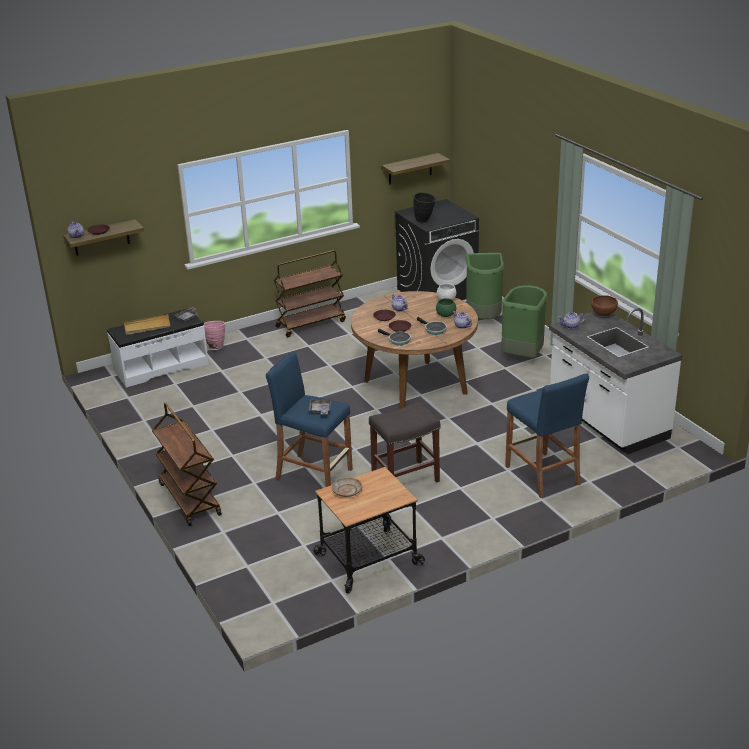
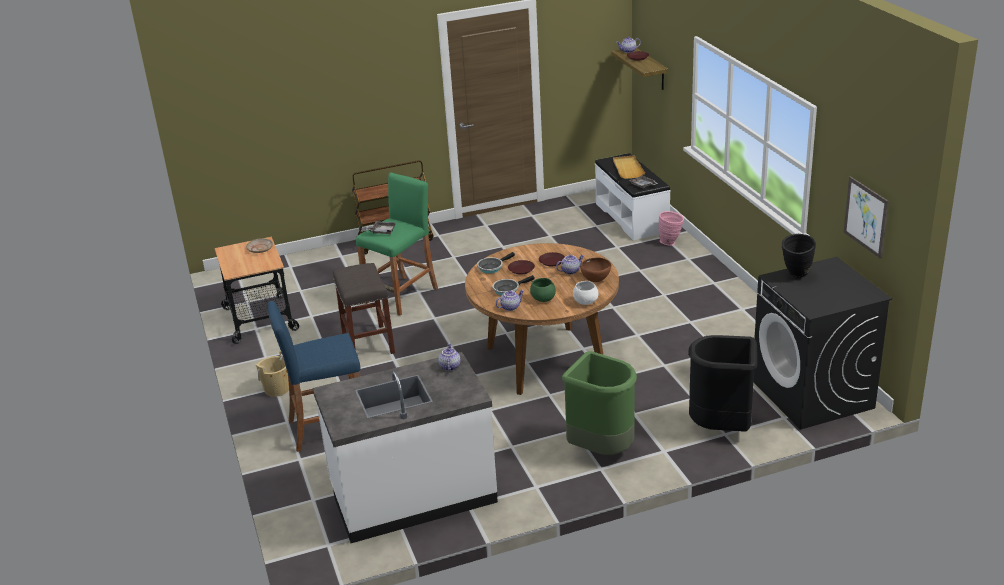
camera: 100 degrees right, 0 degrees up
(311, 323) = (720, 297): brown cart -> none
(314, 474) = (402, 296): blue stool -> green stool
(410, 169) = (866, 217): shelf -> picture
(484, 318) = (721, 428): green trash can -> black trash can
(494, 517) = (277, 389): none -> beige bucket
(603, 315) = (471, 396): brown bowl -> brown bowl (596, 280)

